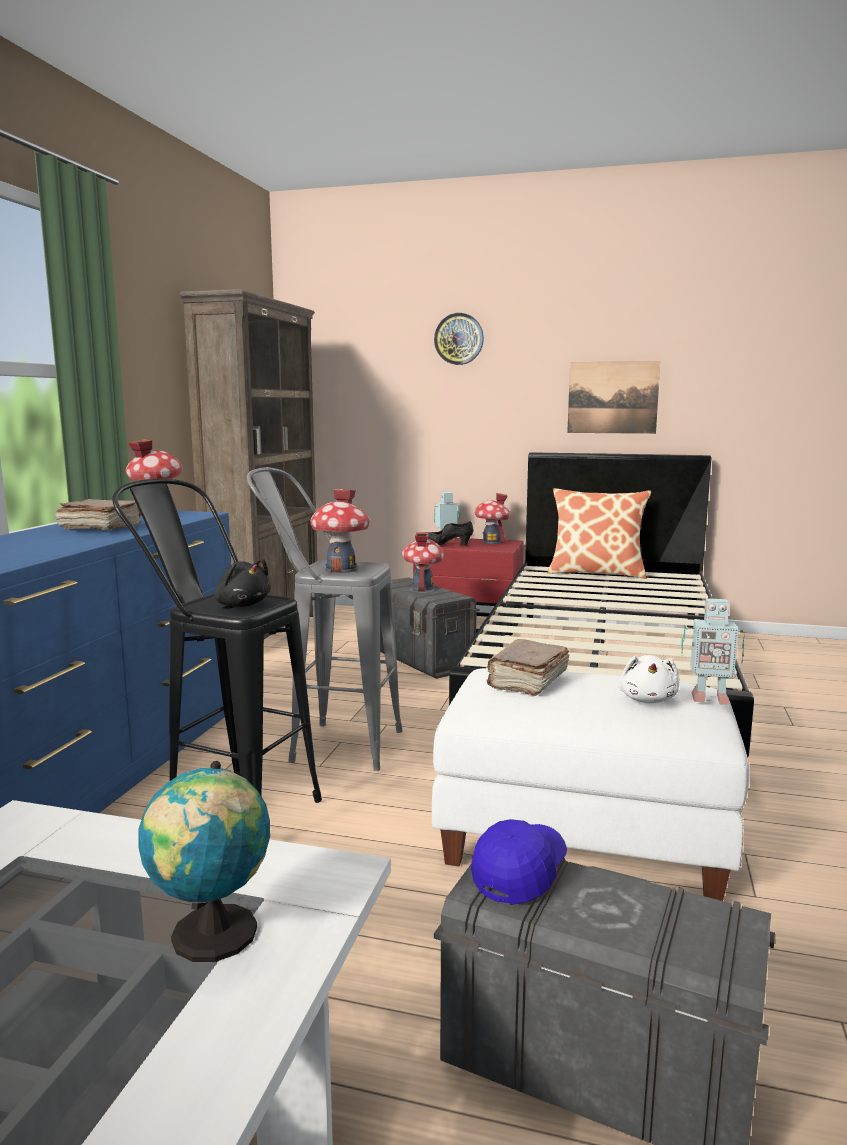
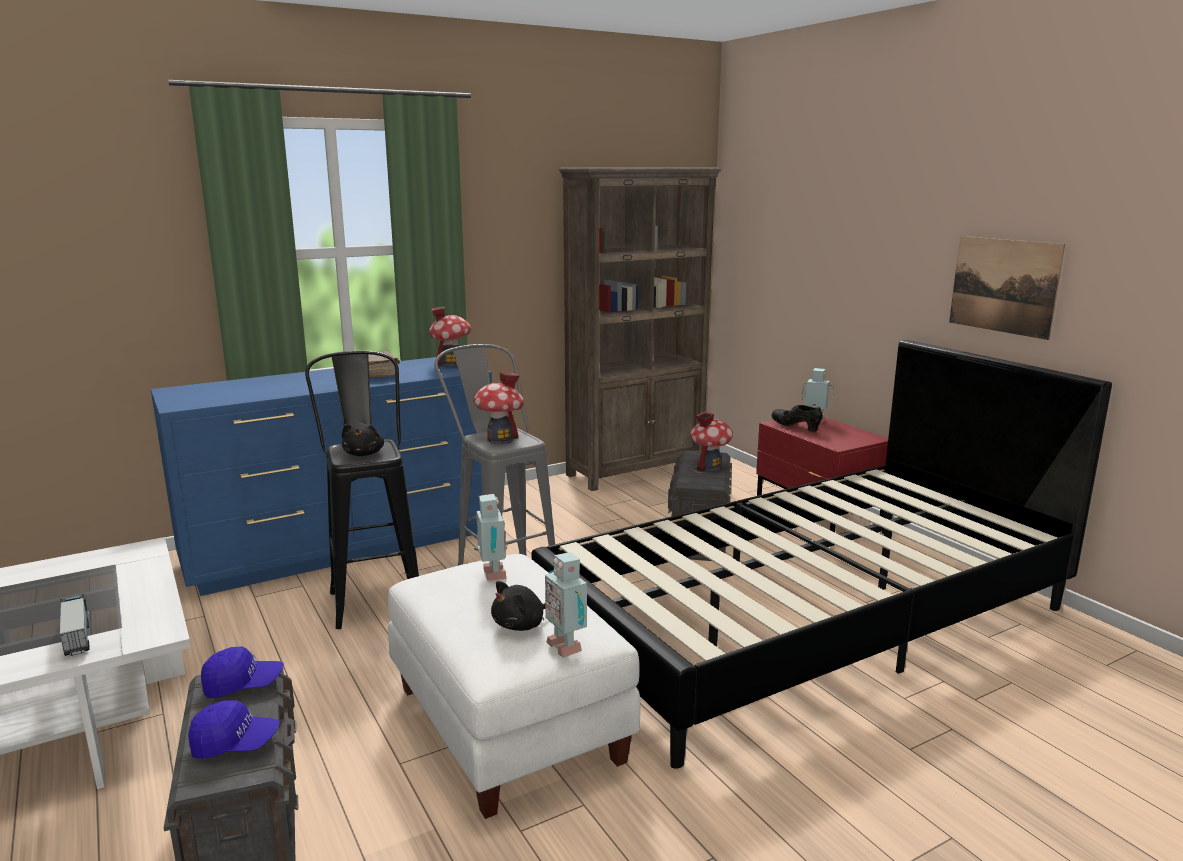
camera: 45 degrees right, 5 degrees up
(212, 938) = (77, 632): globe -> toy truck
(459, 339) = (856, 200): wall clock -> none
(491, 542) = (852, 434): toy house -> none
(527, 681) = (491, 575): brown book -> toy robot
(596, 573) = (929, 499): pillow -> none
(647, 699) = (521, 625): white plush toy -> black plush toy
(663, 915) = (235, 744): none -> blue cap

